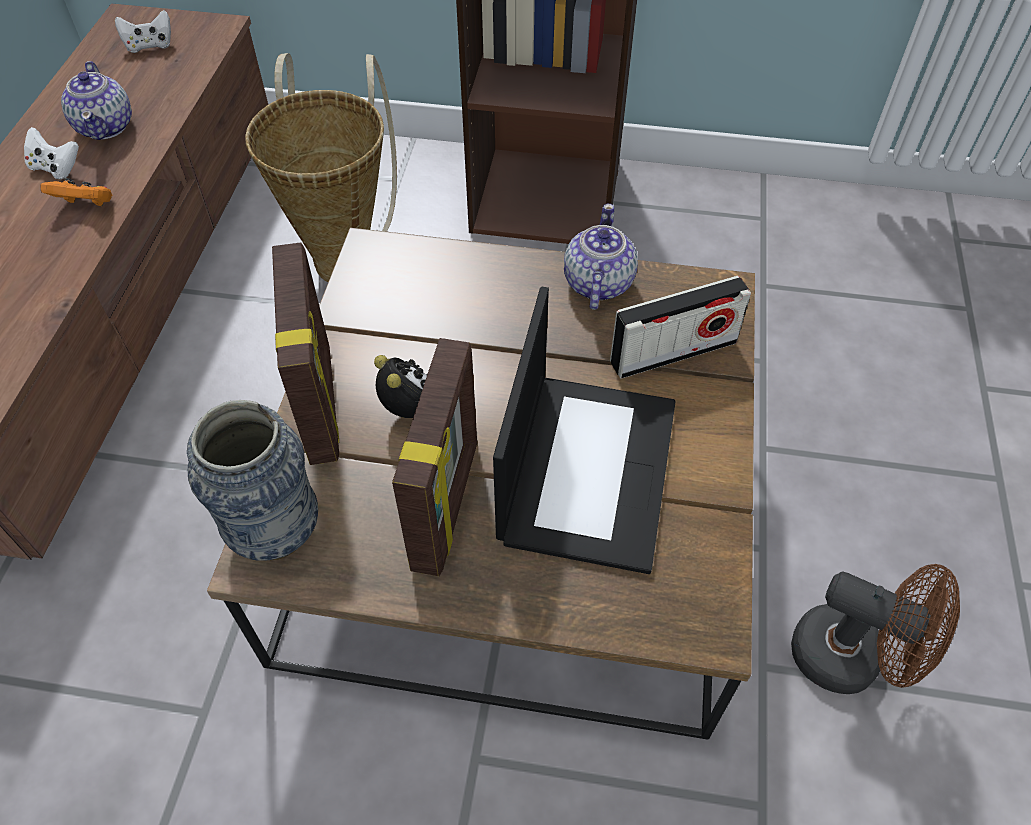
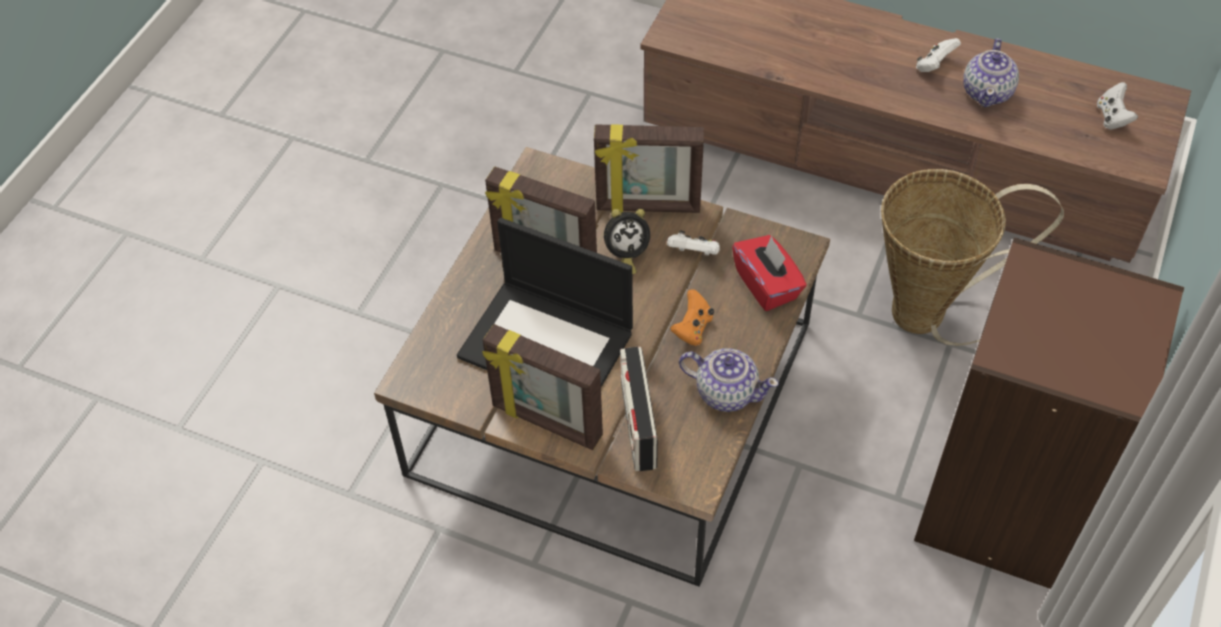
camera: 105 degrees right, 0 degrees up
(86, 205) = (885, 84): orange game controller -> orange game controller (692, 328)
(106, 126) = (987, 92): teapot -> teapot turned 75 degrees counterclockwise
(276, 532) = (554, 178): vase -> none
(397, 343) = (694, 253): none -> white game controller
(433, 270) = (767, 285): none -> red tissue box
(709, 443) = (546, 422): none -> picture frame
(851, 658) = (424, 592): brown fan -> none

